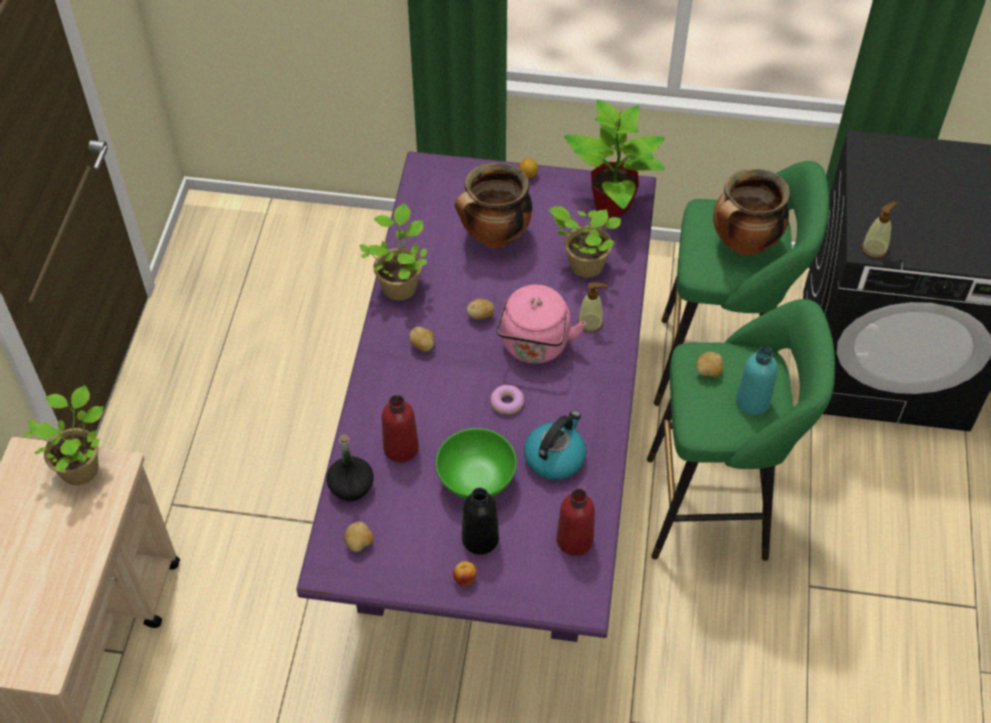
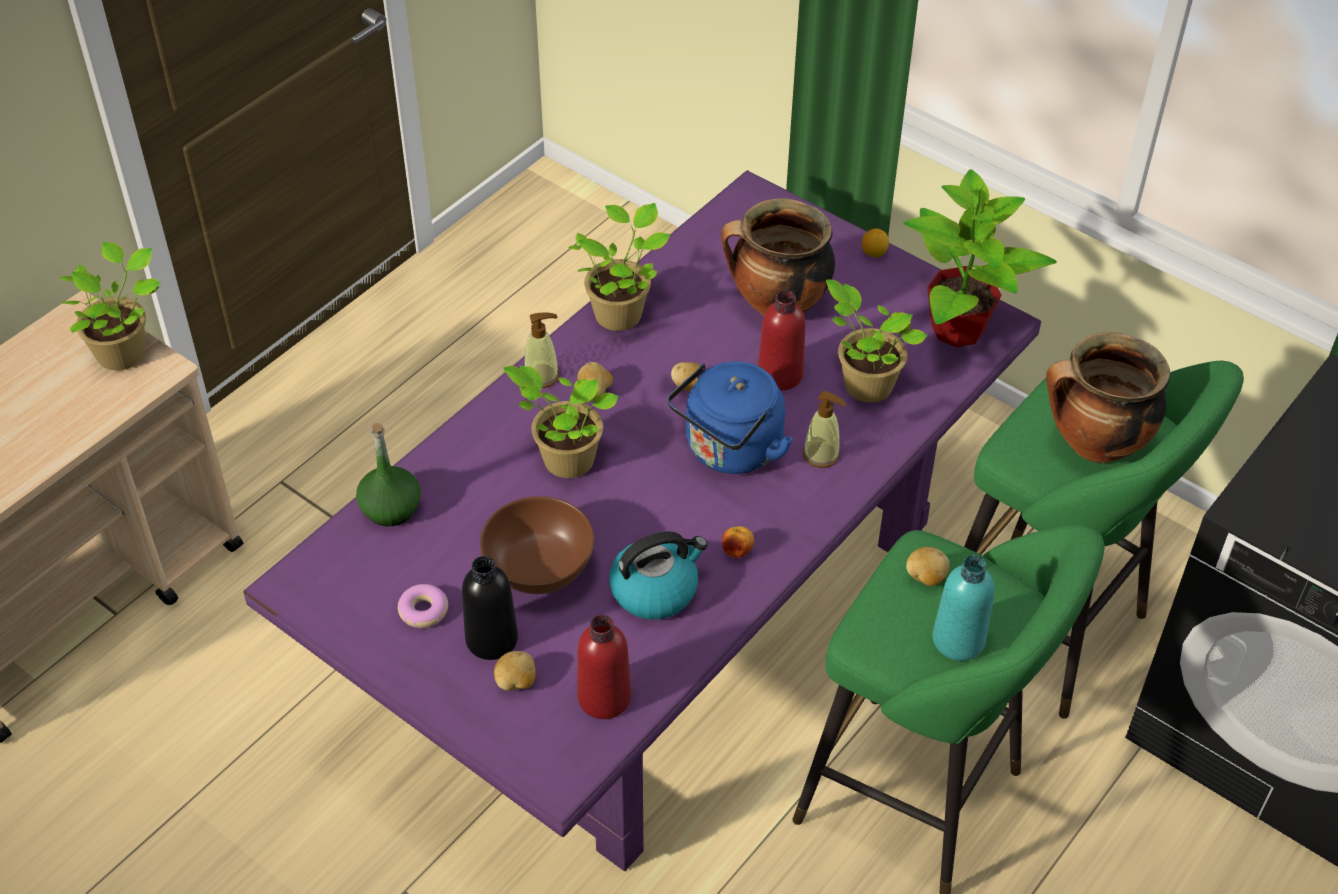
camera: 30 degrees right, 5 degrees down
(351, 486) = (391, 508): black bottle -> green bottle
(359, 543) = (350, 575): potato -> potato (516, 682)
(401, 448) = (480, 493): red bottle -> red bottle (780, 375)
(437, 400) = (564, 460): none -> potted plant
(465, 579) = (438, 676): apple -> apple (737, 551)
(477, 481) = (539, 571): green bowl -> brown bowl
(507, 402) = (645, 500): donut -> donut (423, 611)
(535, 346) = (730, 451): pink kettle -> blue kettle
(874, 248) = (1258, 516): soap dispenser -> soap dispenser (542, 376)

